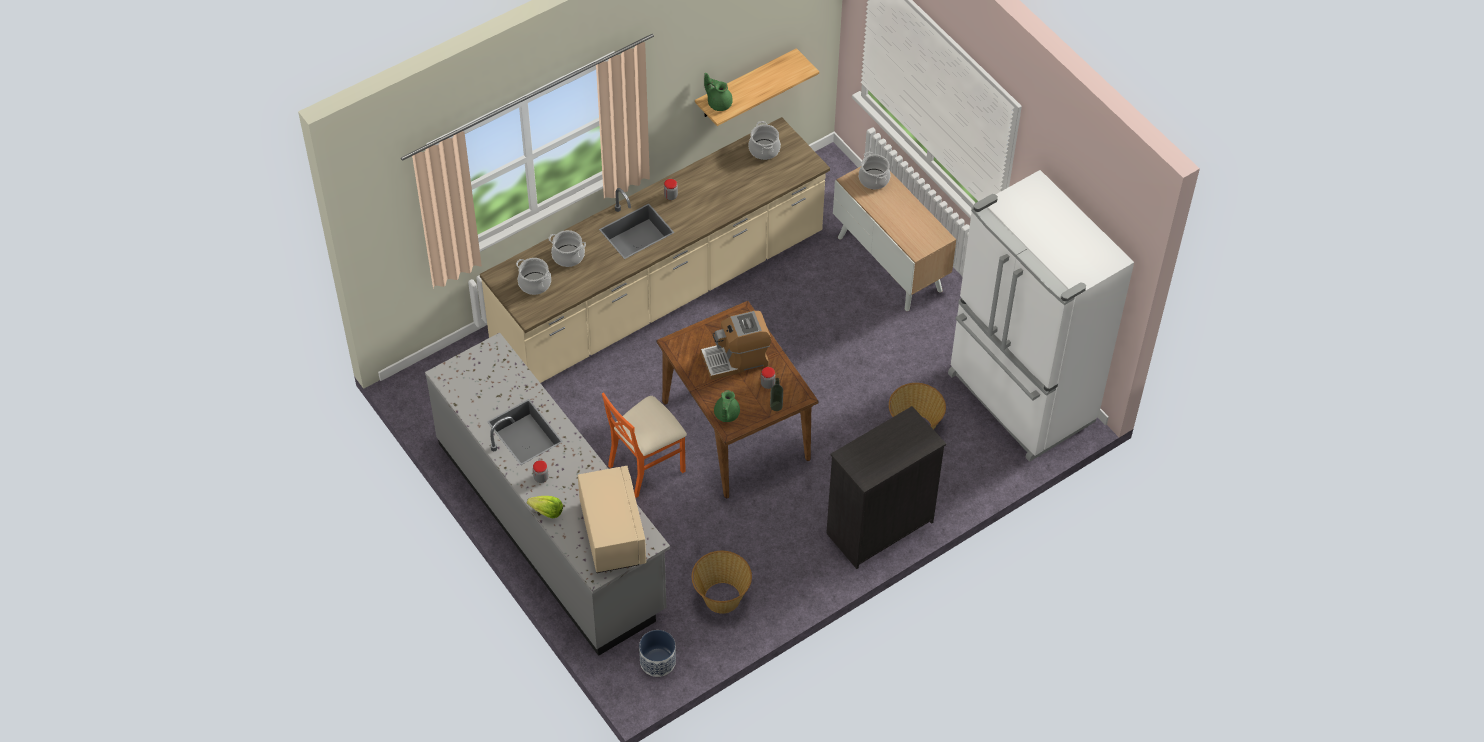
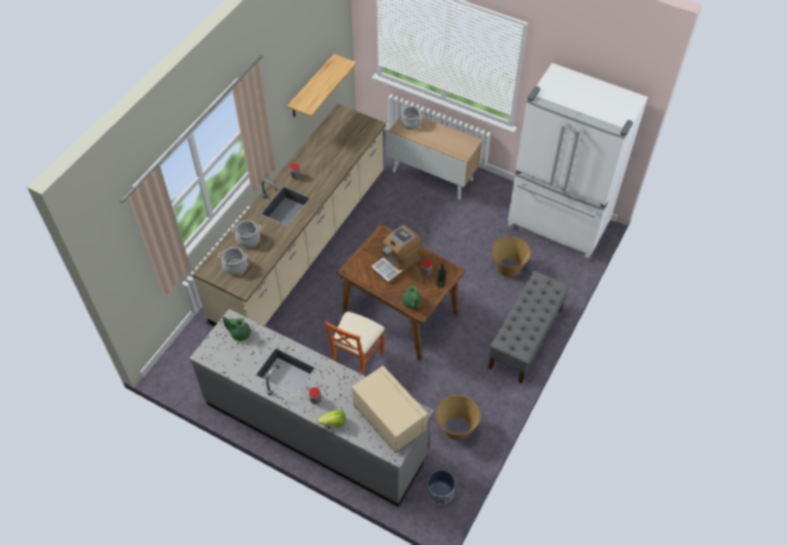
camera: 25 degrees left, 0 degrees up
(719, 103) = (304, 102): green teapot -> green teapot (240, 333)
(764, 149) = (338, 126): cooking pot -> none
(878, 528) = (525, 339): black dresser -> grey bench

